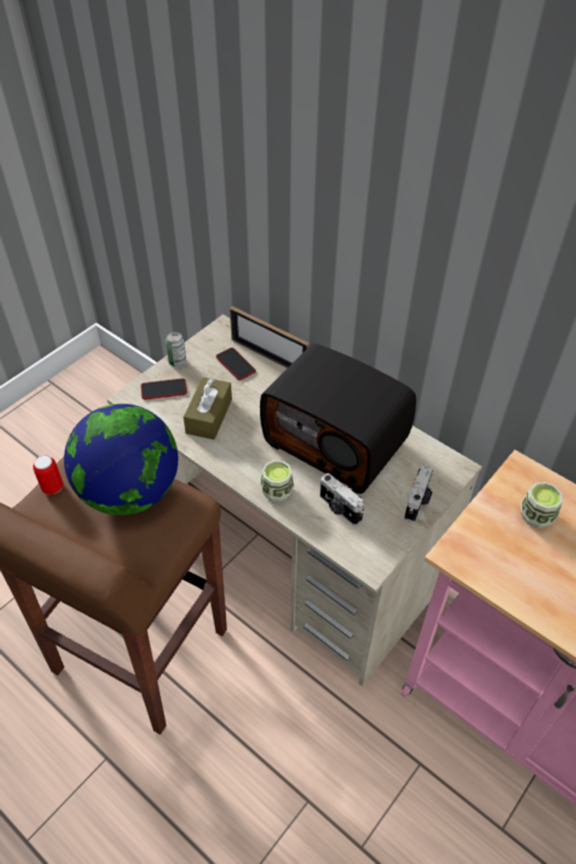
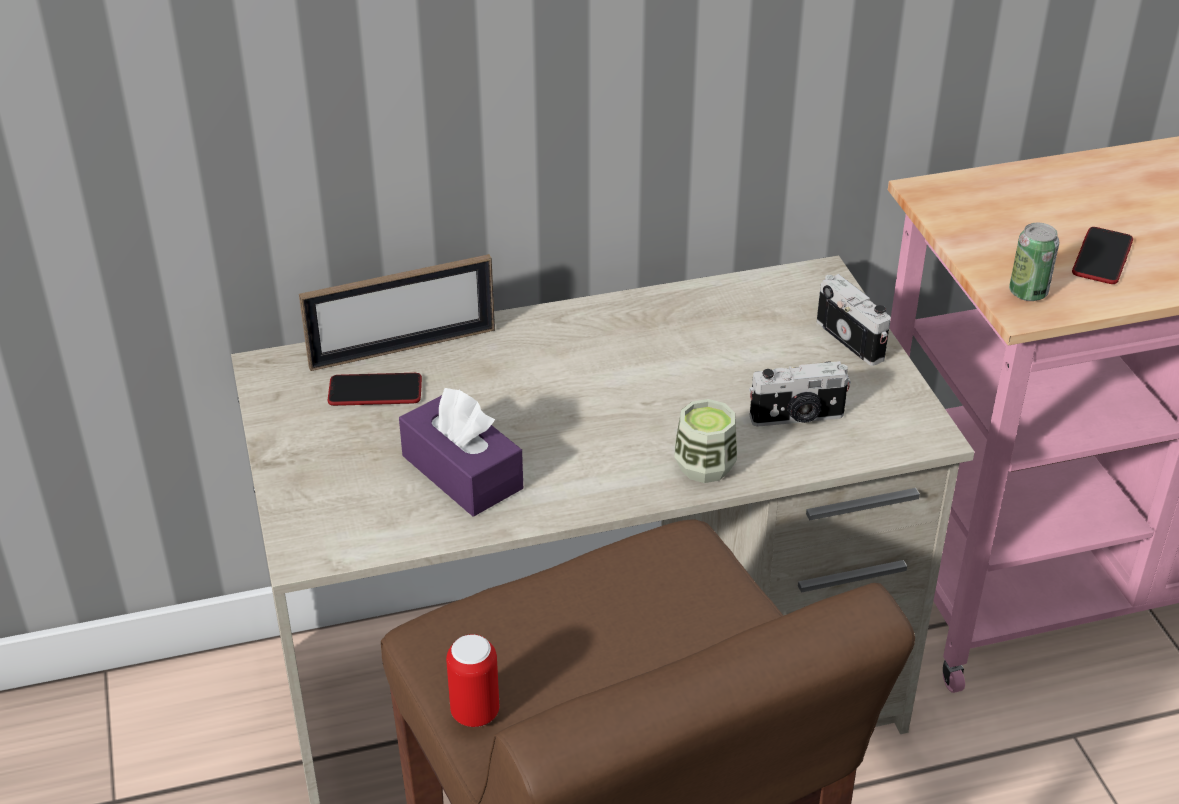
camera: 55 degrees left, 10 degrees down
(130, 492) = (586, 609): globe -> none
(164, 390) = (336, 501): phone -> phone (1102, 257)
(177, 362) = (286, 456): can -> can (1028, 292)
(209, 416) = (462, 472): brown tissue box -> purple tissue box
(337, 441) = (662, 359): radio -> none
(536, 516) = (1016, 218): cup -> none

